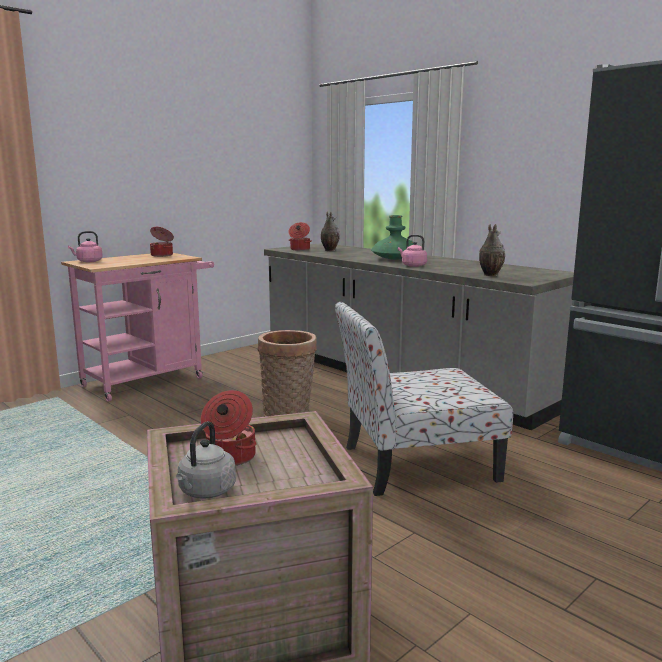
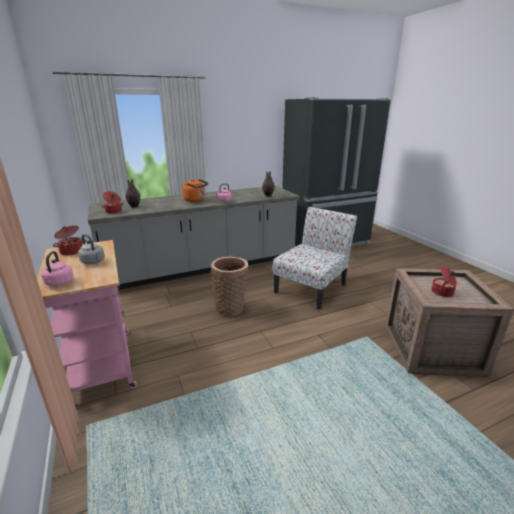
camera: 70 degrees left, 10 degrees up
(205, 492) = (477, 300): grey kettle -> grey kettle (93, 262)
(395, 259) = (195, 200): green vase -> orange kettle
(415, 464) = (311, 287): chair -> chair turned 150 degrees counterclockwise

